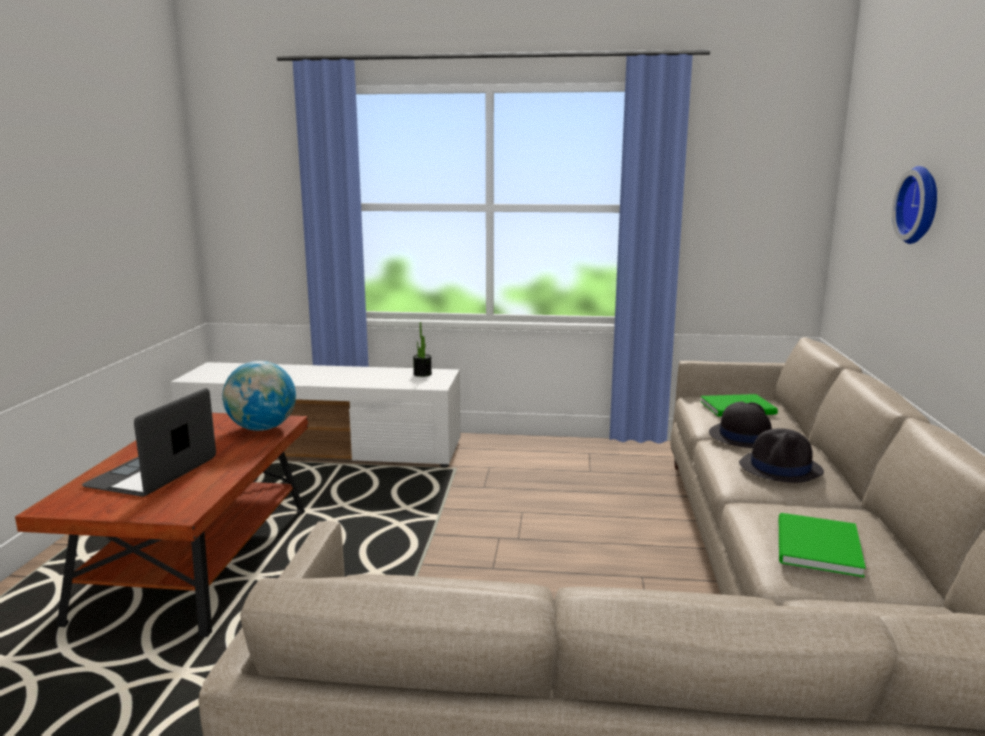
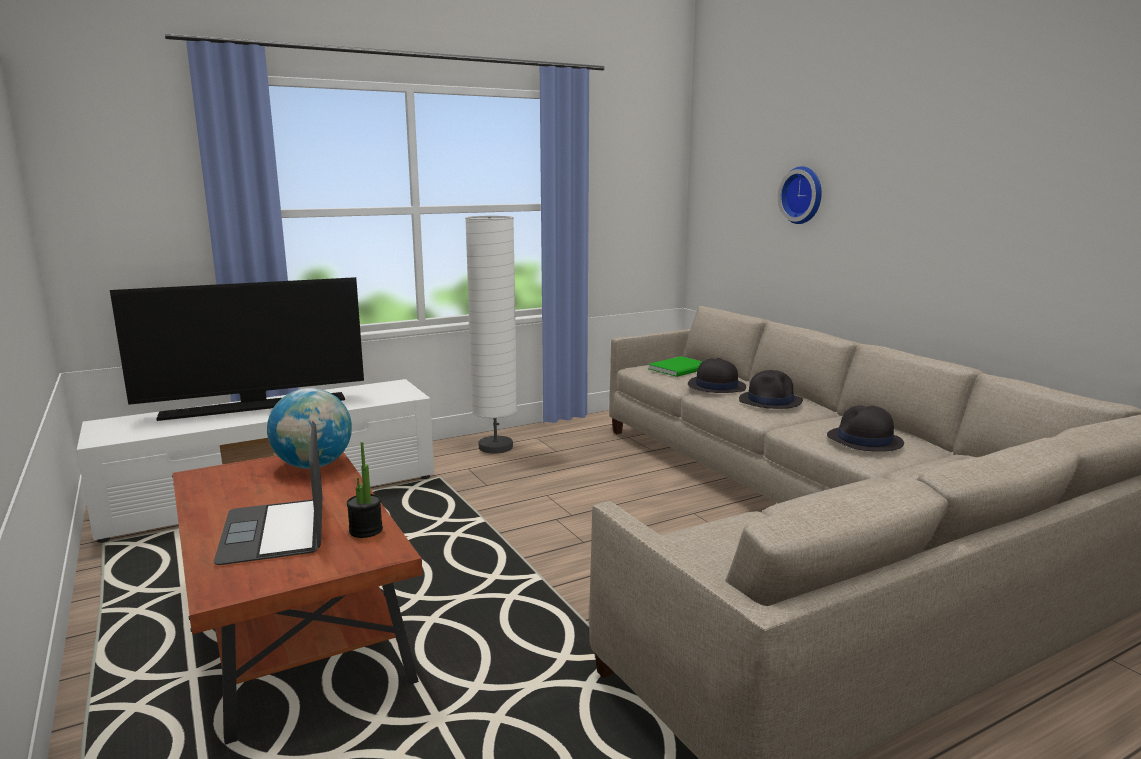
camera: 35 degrees left, 0 degrees up
(316, 372) = (255, 407): none -> television
(422, 374) = (377, 389): potted plant -> potted plant (366, 530)
(539, 453) = (496, 447): none -> white floor lamp
(815, 548) = (864, 441): green book -> black hat

